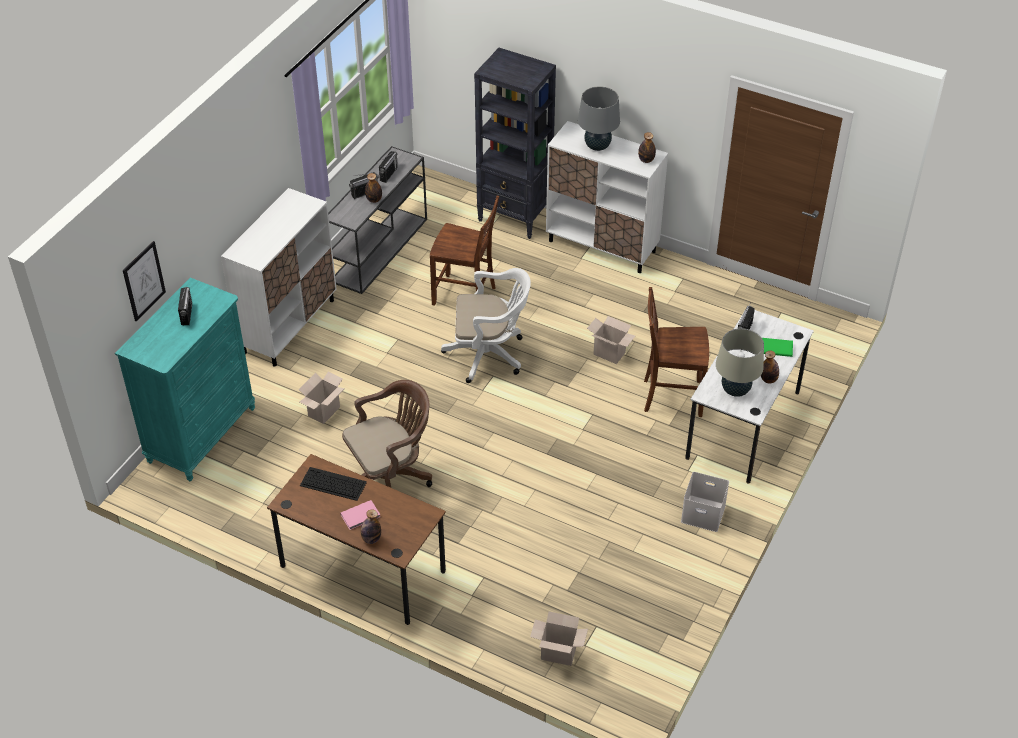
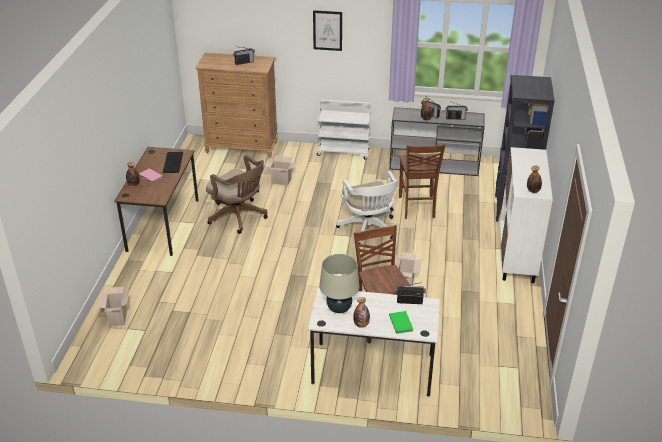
camera: 70 degrees right, 10 degrees down
(144, 281) = (239, 30): picture -> picture (327, 30)
(201, 435) = (242, 147): turquoise dresser -> brown dresser
(289, 326) = (344, 152): white cabinet -> white cart
(597, 146) = (528, 167): grey table lamp -> none
(704, 513) = (269, 364): white storage box -> none

